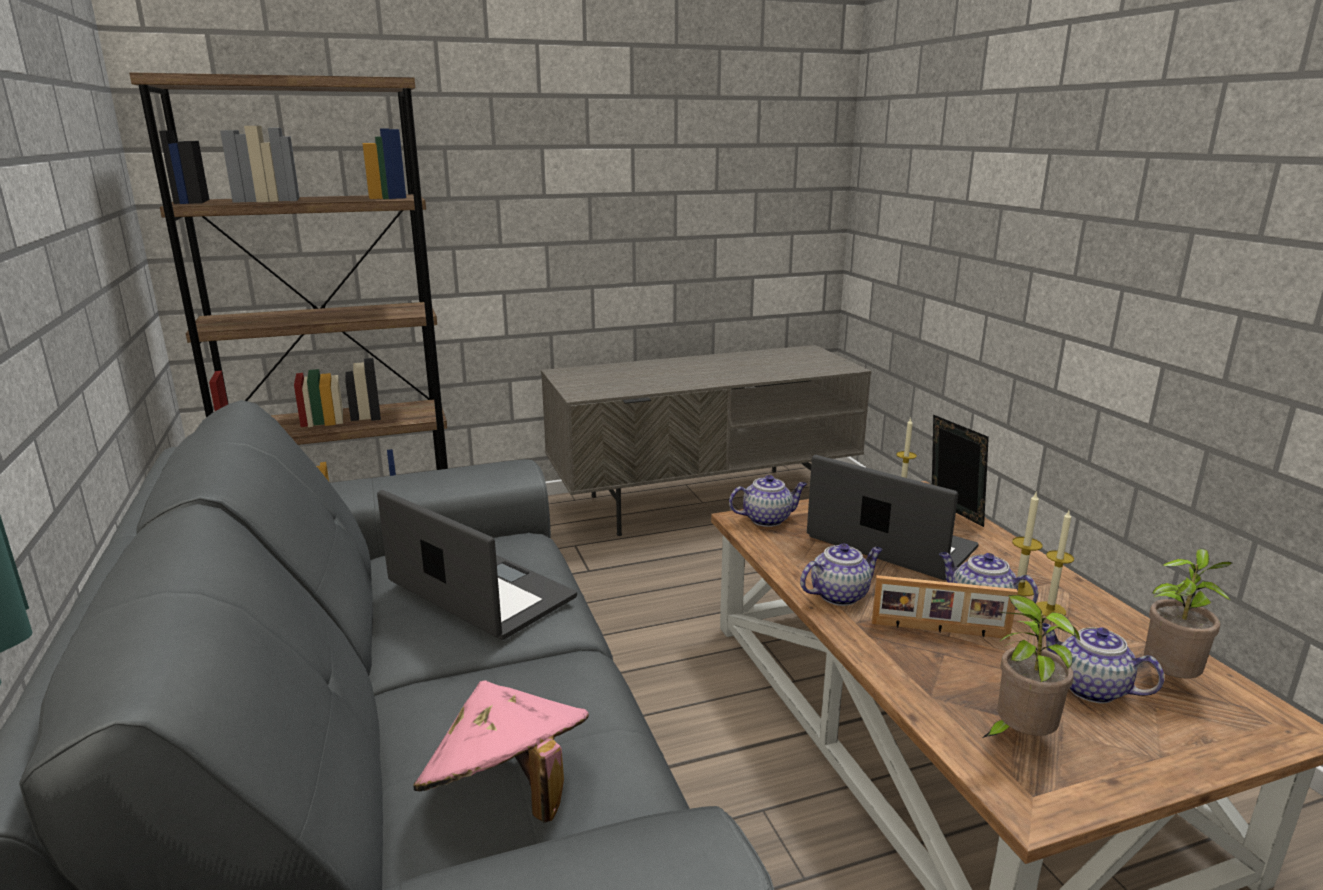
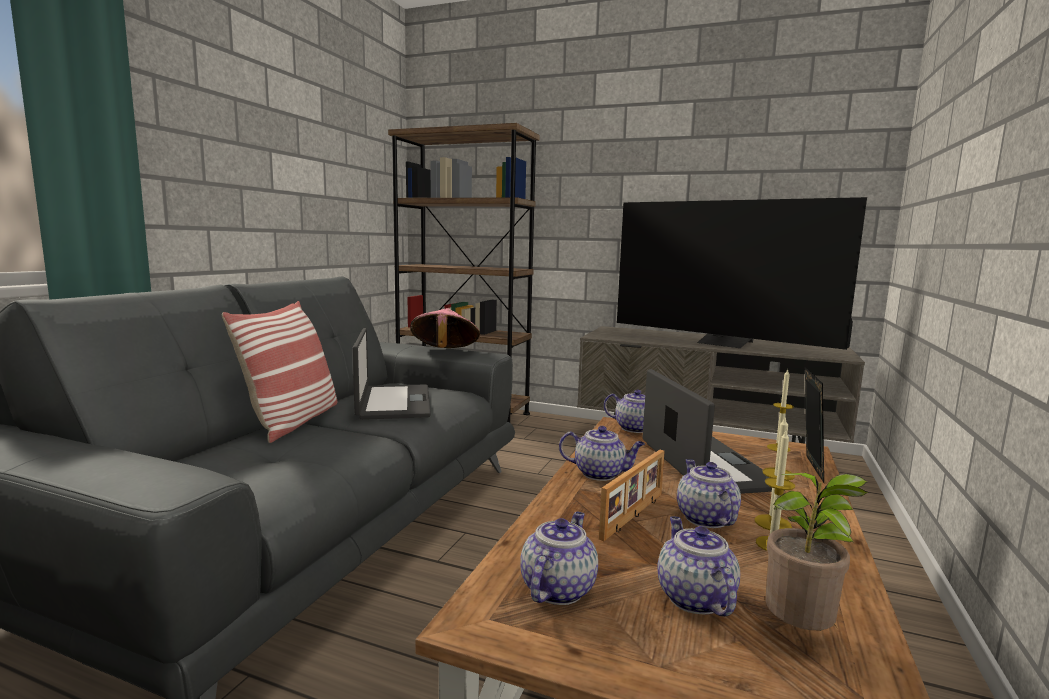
camera: 40 degrees right, 10 degrees down
(410, 687) = (293, 421): none -> pillow
(507, 795) = (234, 465): pink hat -> pink hat (444, 352)
(722, 372) = (723, 343): none -> television
(939, 631) = (634, 516): picture frame -> picture frame turned 105 degrees counterclockwise
(1018, 737) = (557, 588): potted plant -> teapot

